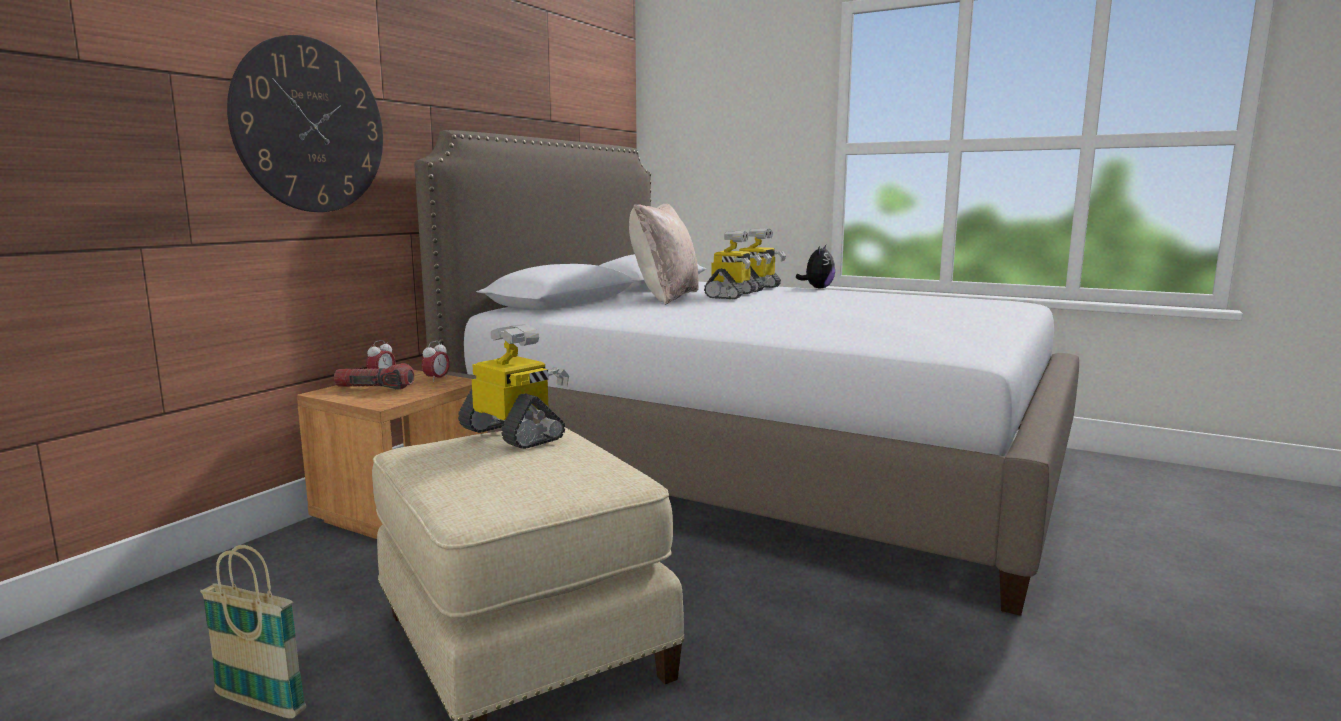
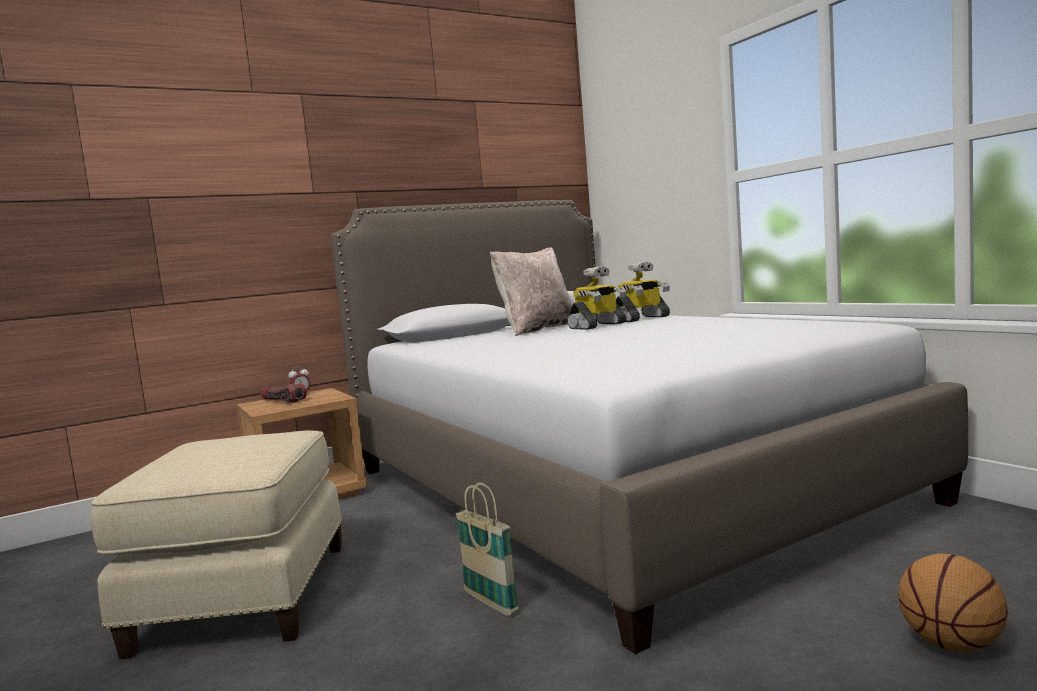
camera: 30 degrees right, 5 degrees down
(260, 704) = (83, 600): basket -> basket (490, 602)
(310, 126) = (250, 219): wall clock -> none
(436, 380) = (329, 396): alarm clock -> none
(514, 434) = (256, 435): toy robot -> none
(817, 288) = (706, 316): plush toy -> none
(1203, 562) = (952, 645): none -> basketball

